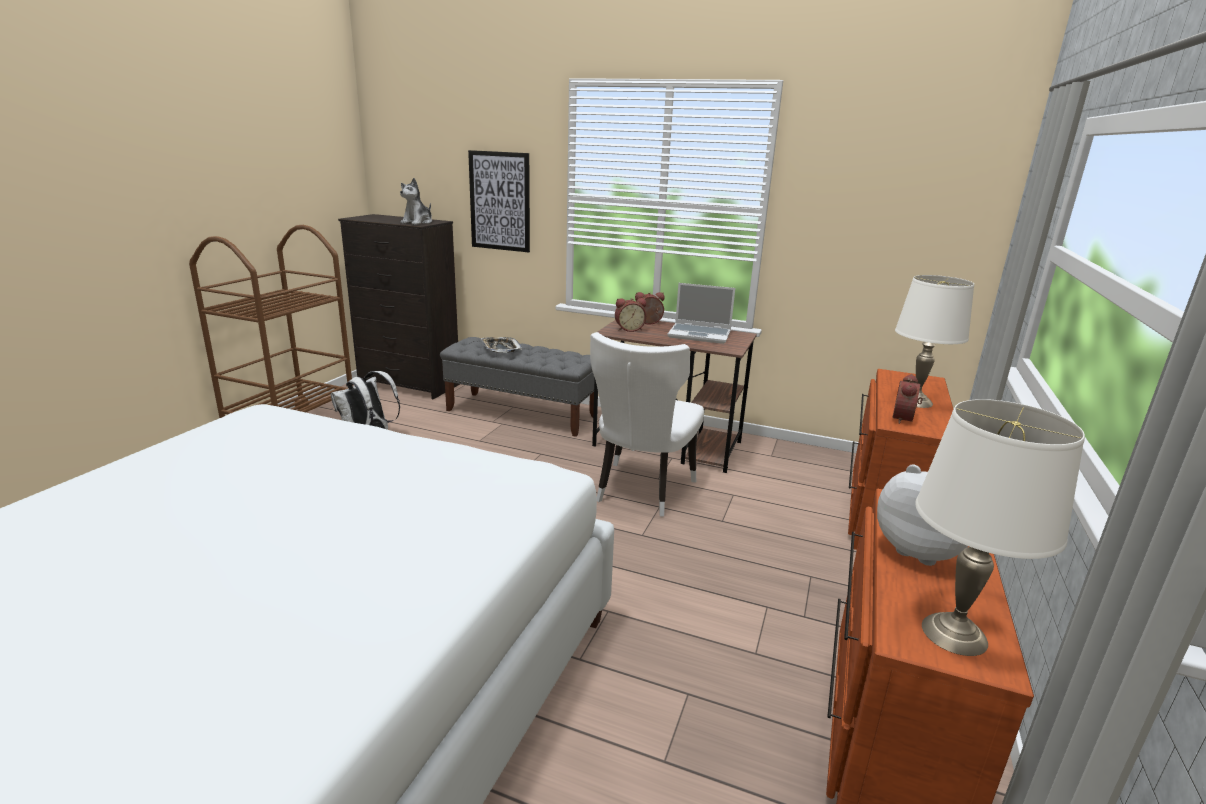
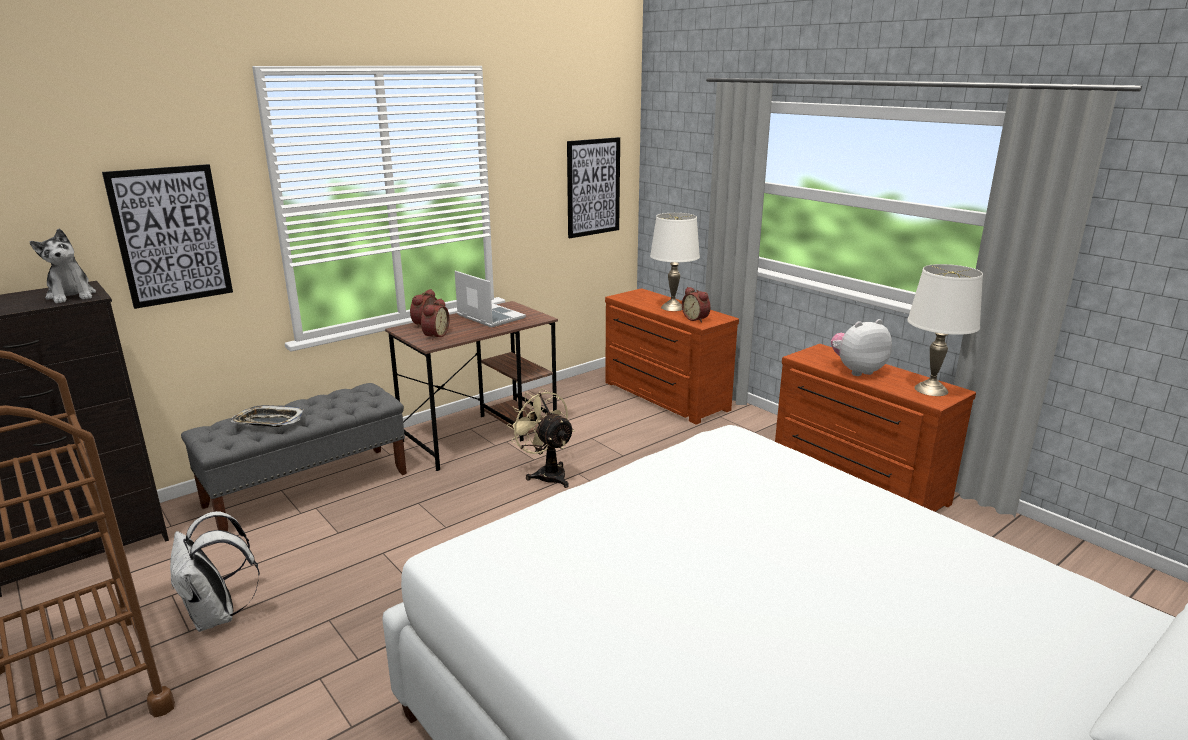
camera: 60 degrees left, 0 degrees up
(640, 491) = (546, 474): white chair -> beige fan
(700, 335) = (489, 317): laptop -> laptop turned 90 degrees counterclockwise
(919, 237) = (593, 187): none -> picture

